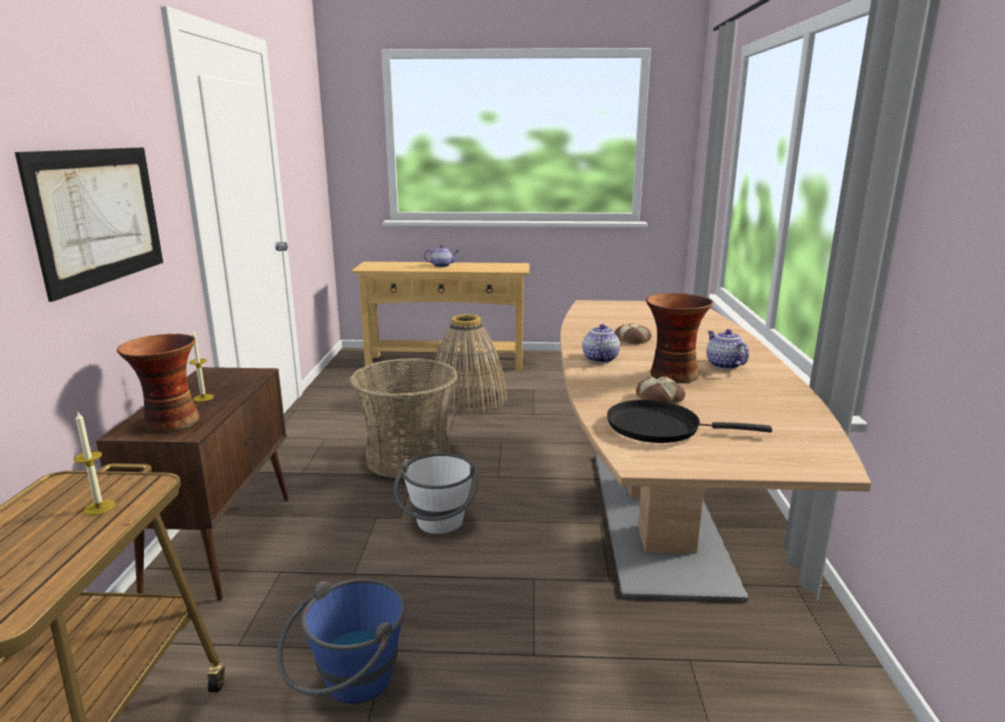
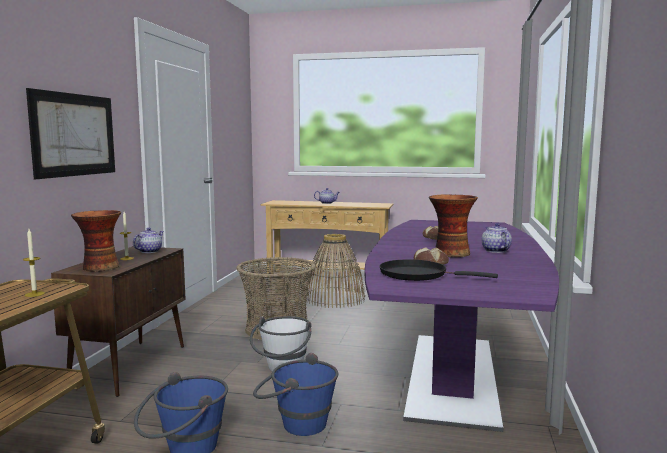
camera: 10 degrees right, 10 degrees down
(486, 619) = (295, 423): none -> blue bucket
(600, 359) = (403, 245): teapot -> teapot (149, 251)
(657, 516) = (453, 375): brown dining table -> purple dining table

